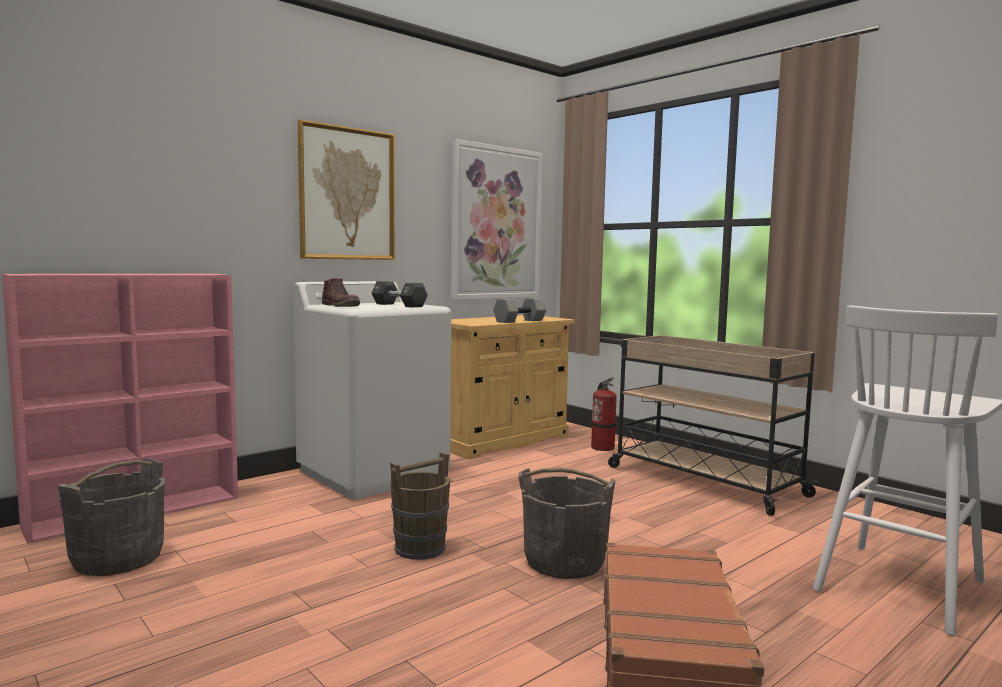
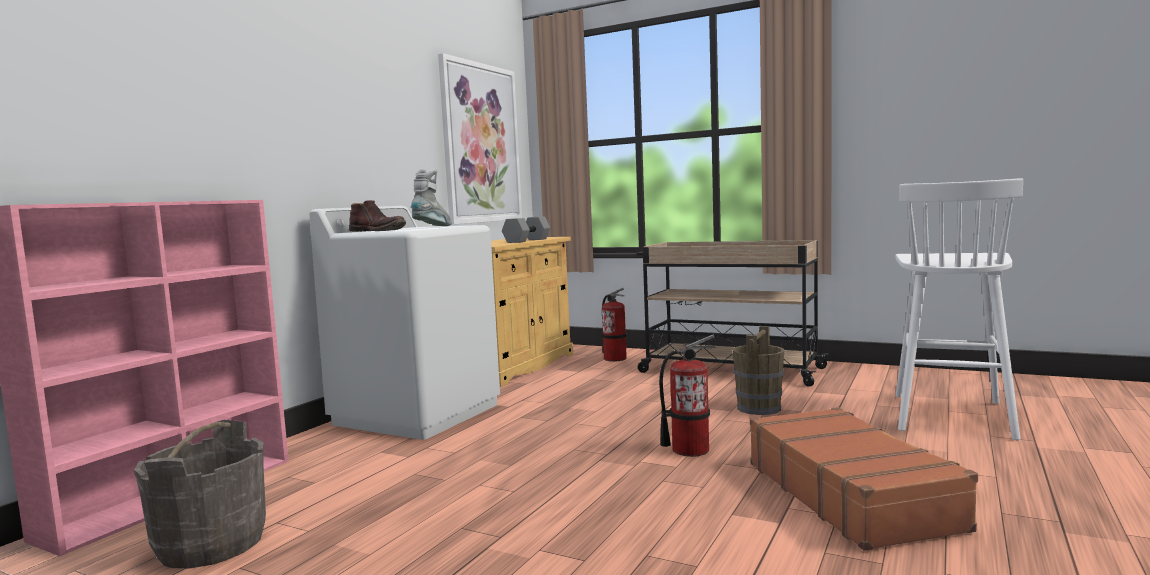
camera: 20 degrees left, 0 degrees up
(347, 194) = (349, 110): picture -> none
(399, 305) = (434, 227): black dumbbell -> grey boot
(420, 548) = (546, 466): brown bucket -> brown bucket (759, 408)
(564, 561) = (689, 450): grey bucket -> fire extinguisher

